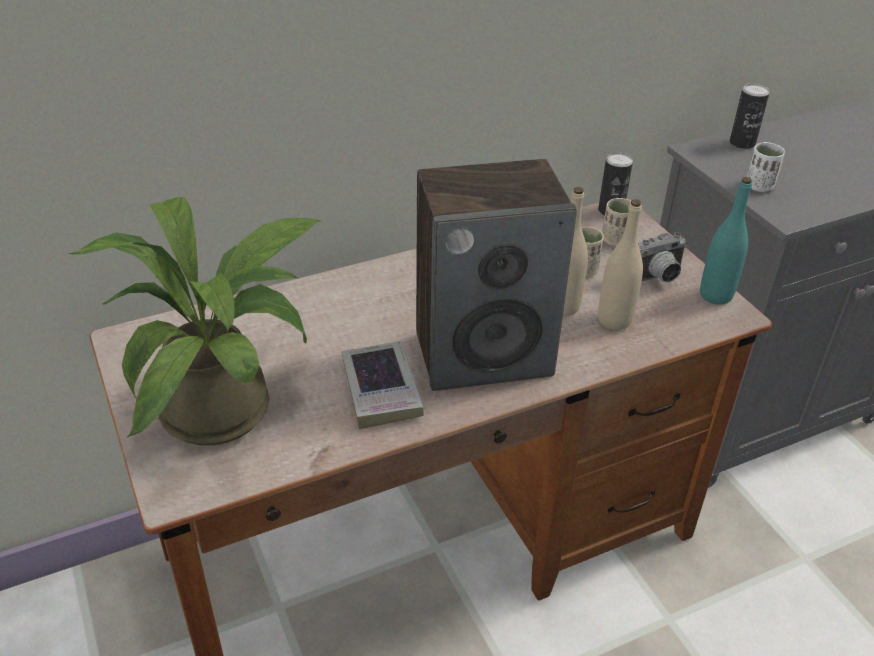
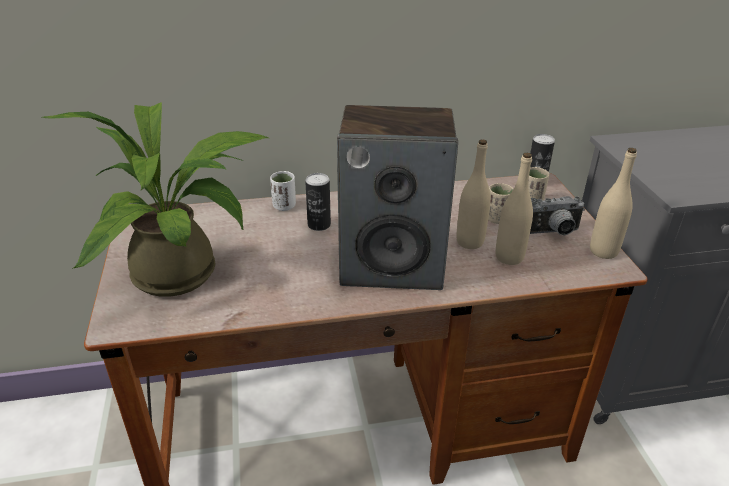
camera: 15 degrees right, 5 degrees down
(381, 390) = (302, 279): book -> none
(715, 295) = (603, 251): turquoise bottle -> beige bottle
(742, 143) = (655, 140): can -> can (319, 225)
(759, 186) = (659, 171): white cup -> white cup (284, 206)

